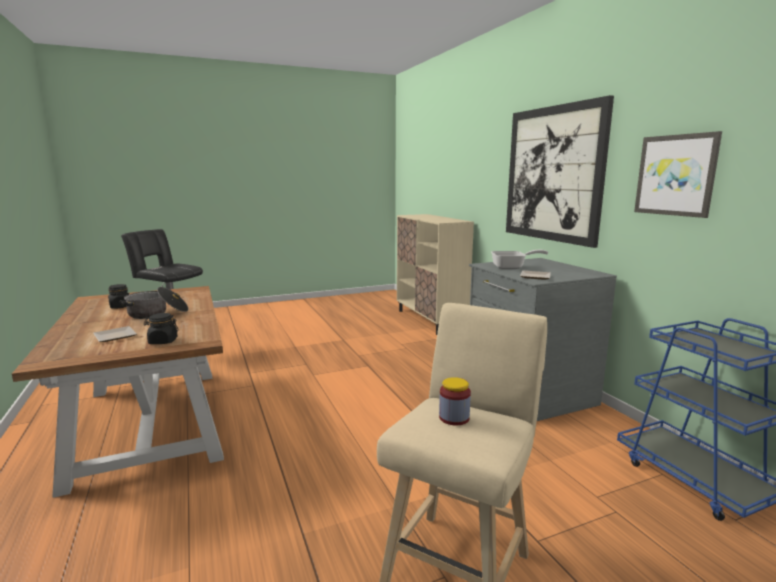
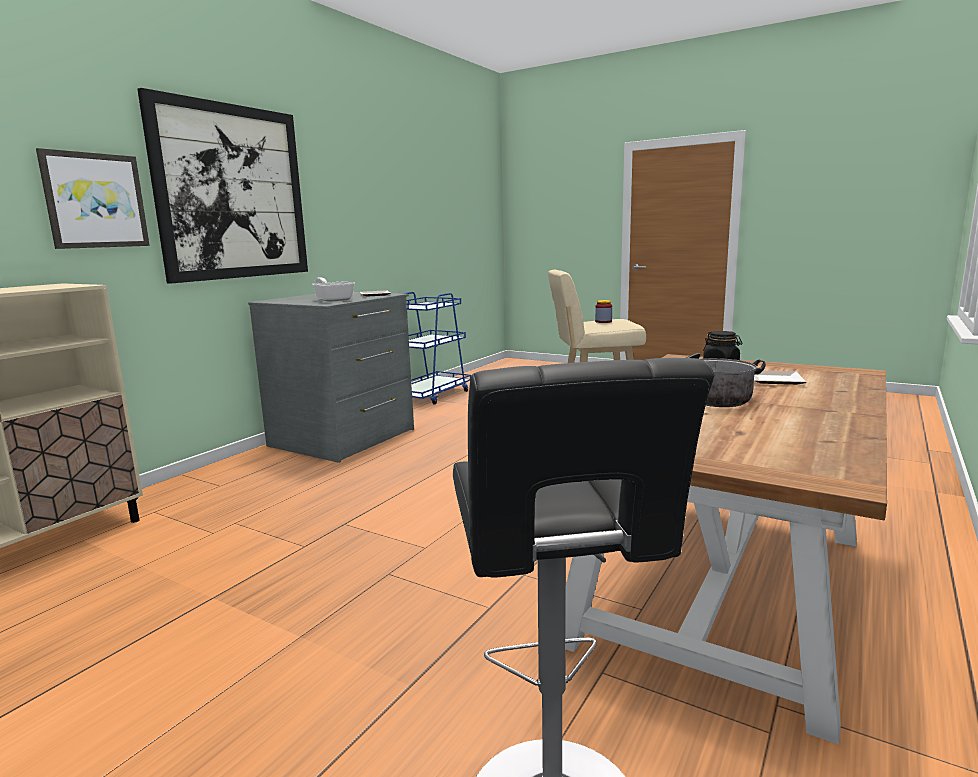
camera: 125 degrees left, 0 degrees up
(120, 306) = (760, 428): black jar -> none
(676, 175) = (350, 199): picture -> picture (95, 201)

